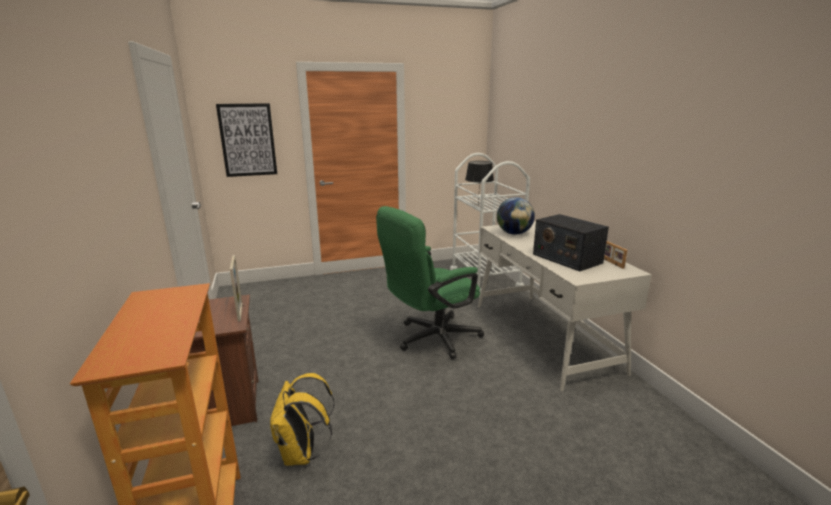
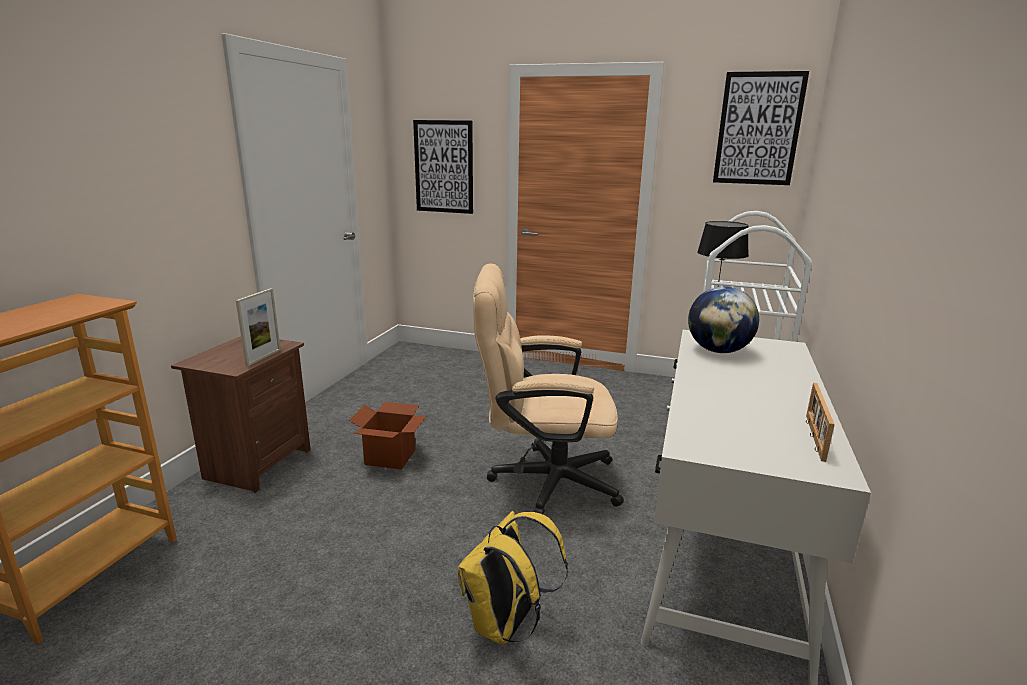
camera: 35 degrees right, 0 degrees up
(302, 454) = (245, 547): yellow backpack -> yellow backpack (506, 625)
(324, 362) = (390, 457): none -> cardboard box
(431, 339) = (542, 480): green office chair -> beige office chair
(460, 104) = (758, 129): none -> picture
(566, 258) = (736, 411): radio -> none

